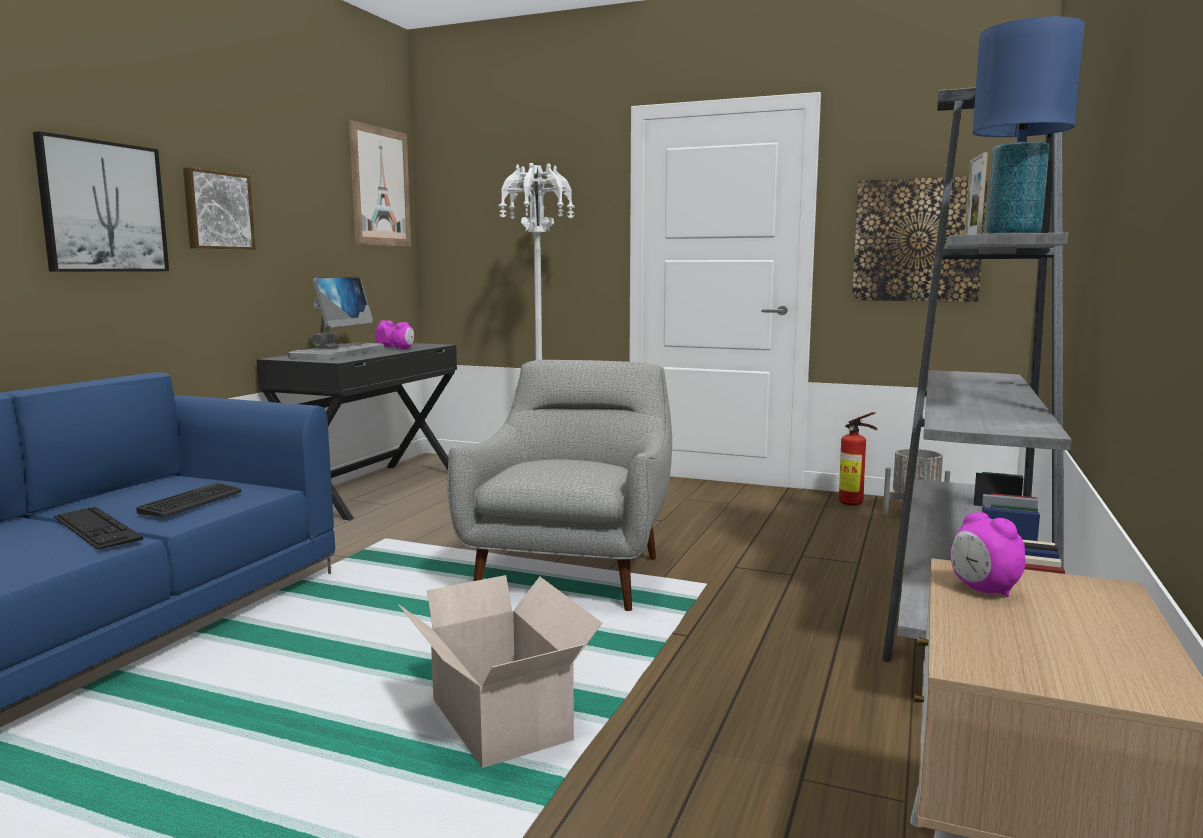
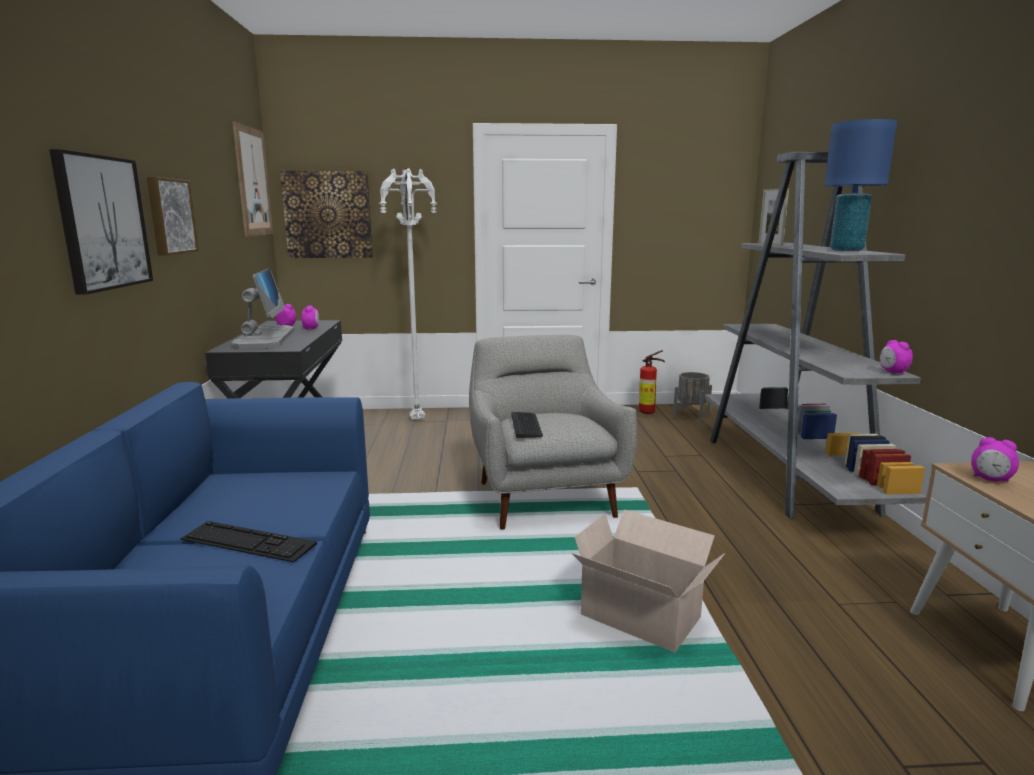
camera: 25 degrees left, 5 degrees up
(192, 501) = (293, 499): keyboard -> keyboard (526, 425)
(917, 240) = (680, 232): picture -> picture (328, 215)
(1036, 430) = (893, 372): none -> alarm clock

